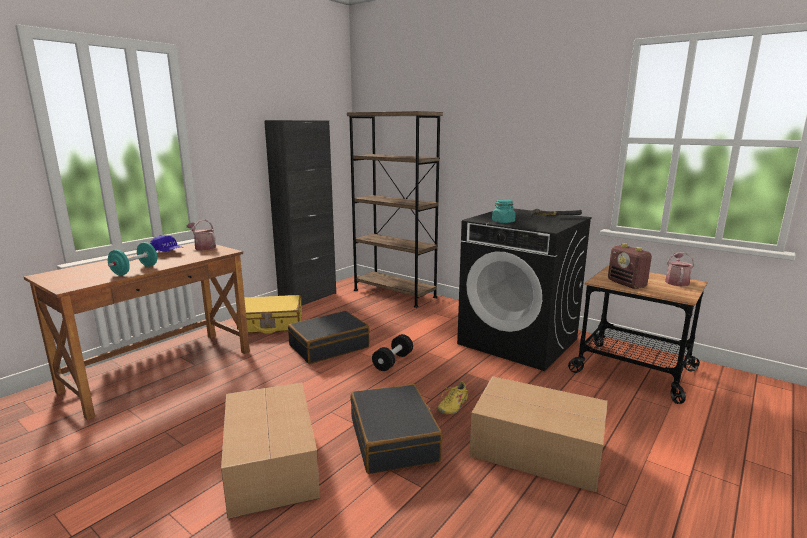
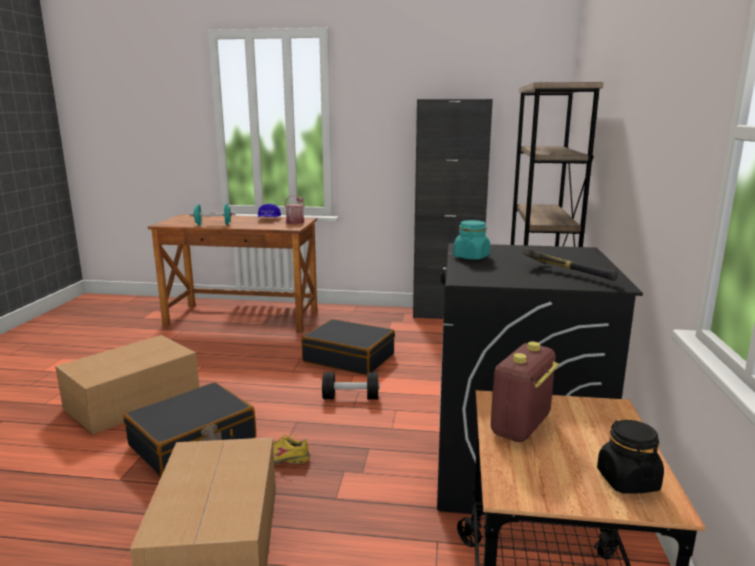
camera: 60 degrees right, 0 degrees up
(271, 323) = (366, 321): yellow suitcase -> none
(676, 282) = (627, 480): watering can -> black jar

